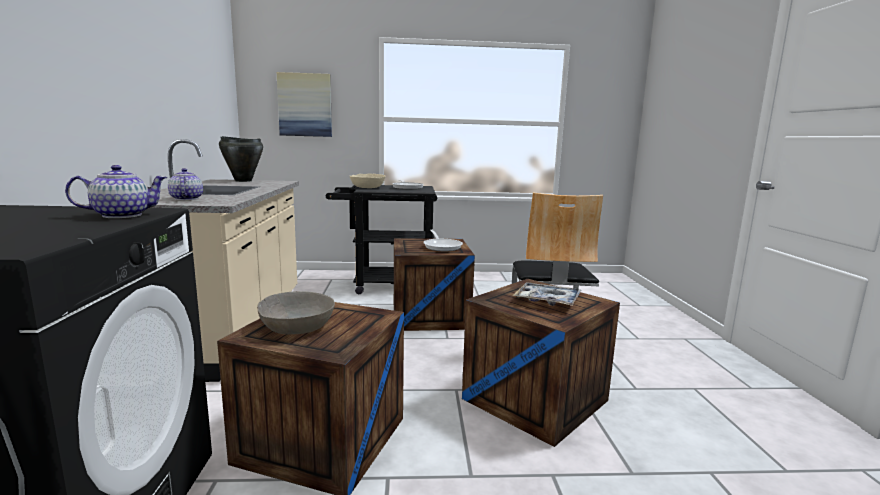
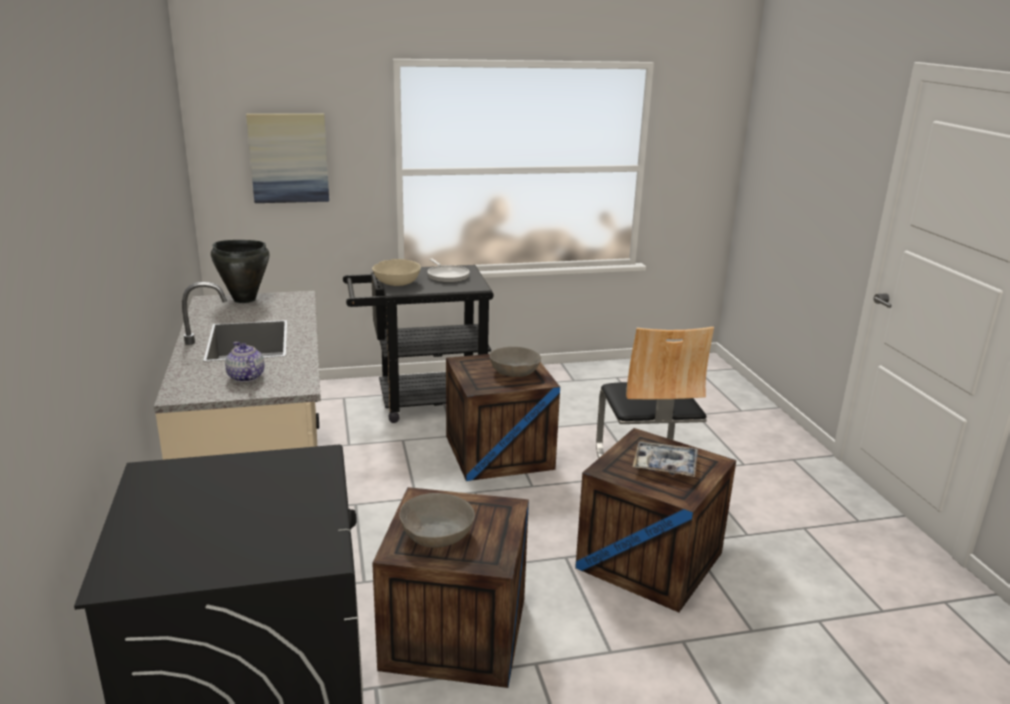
camera: 10 degrees left, 10 degrees up
(121, 215) = (307, 474): teapot -> none
(442, 246) = (514, 371): frying pan -> grey bowl

